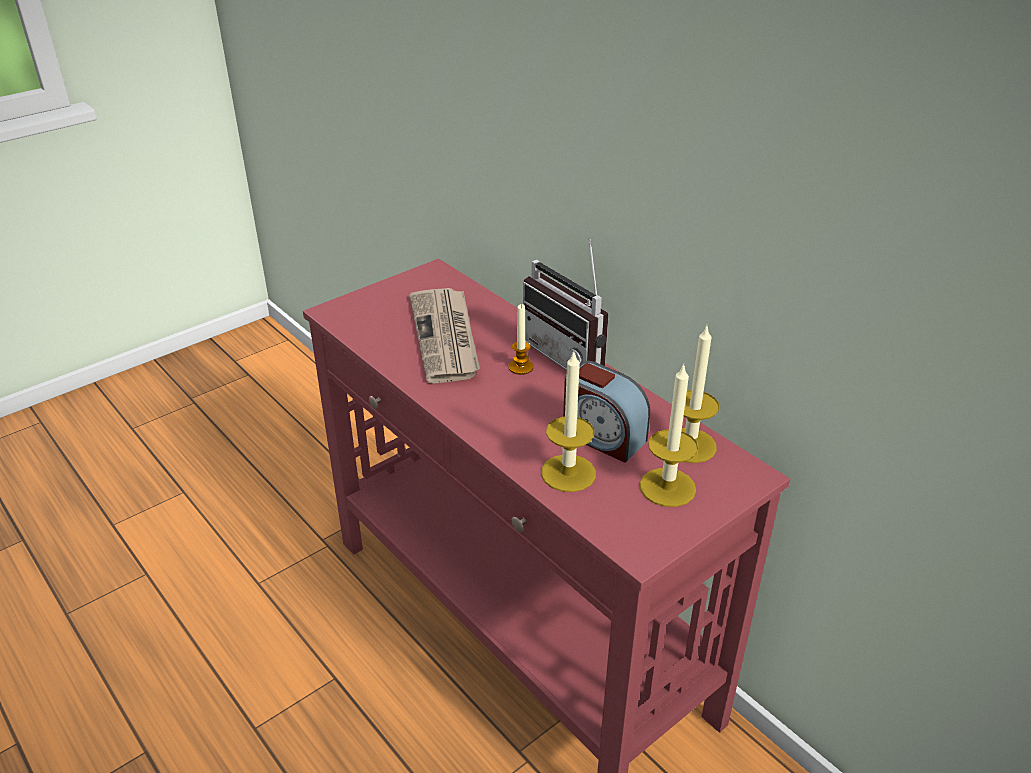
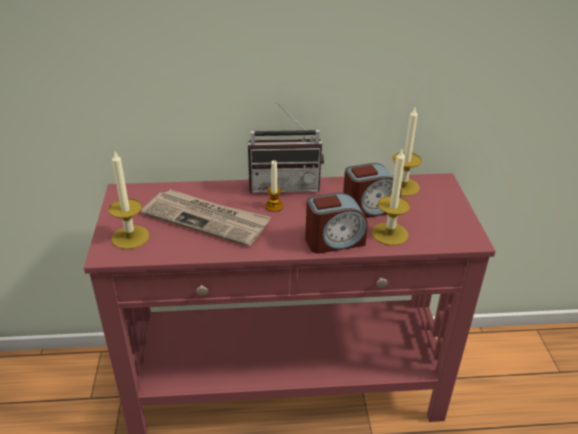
camera: 55 degrees left, 0 degrees up
(504, 436) = (334, 241): none -> alarm clock
(667, 487) = (430, 208): candle -> candle (130, 237)

